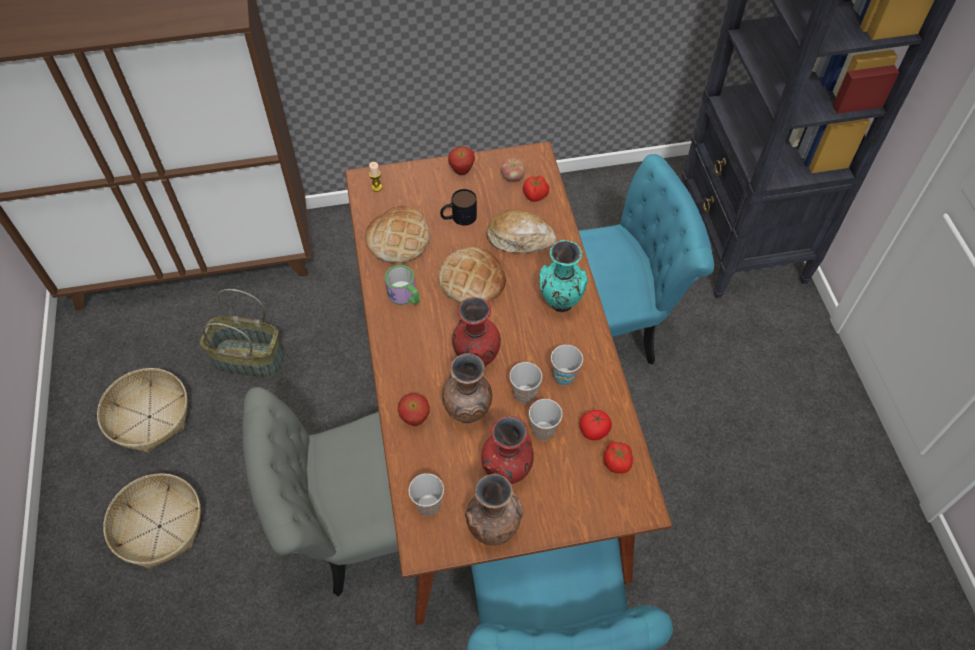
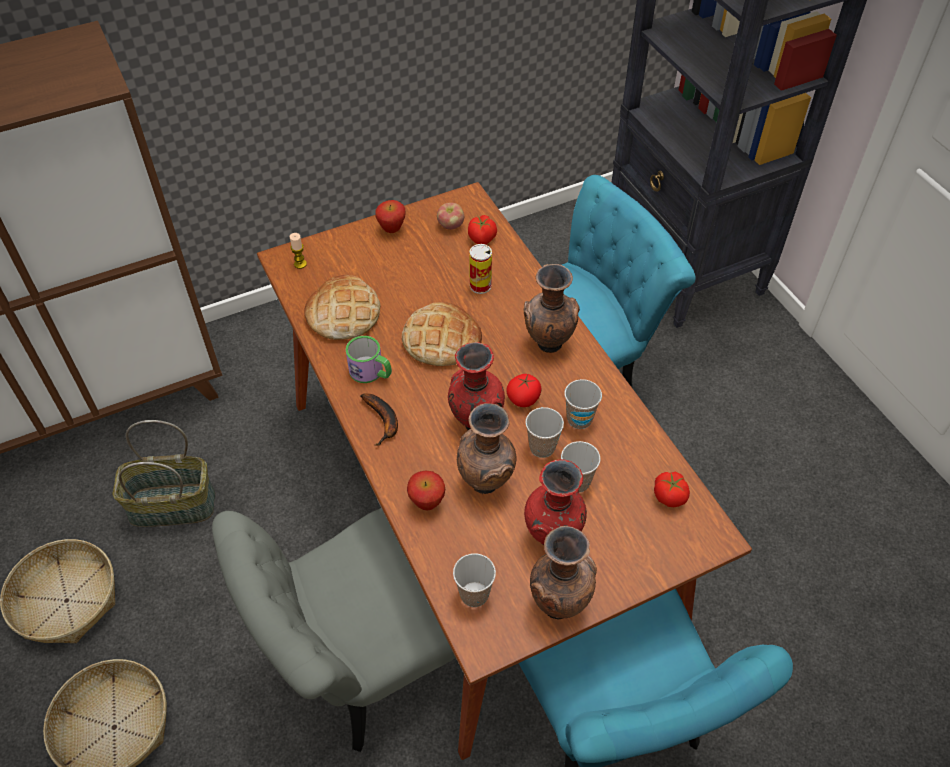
camera: 15 degrees left, 5 degrees down
(402, 341) = (383, 421): none -> banana
(458, 217) = (404, 278): mug -> none
(520, 238) = (480, 286): bread -> can
(559, 305) = (548, 346): turquoise vase -> brown vase
(594, 430) = (632, 468): tomato -> tomato (523, 399)

